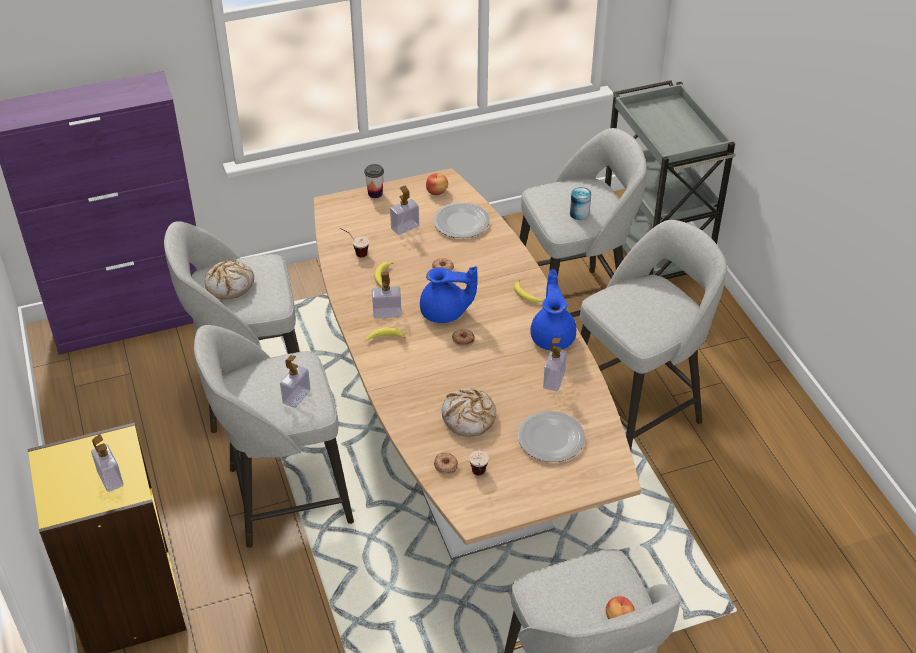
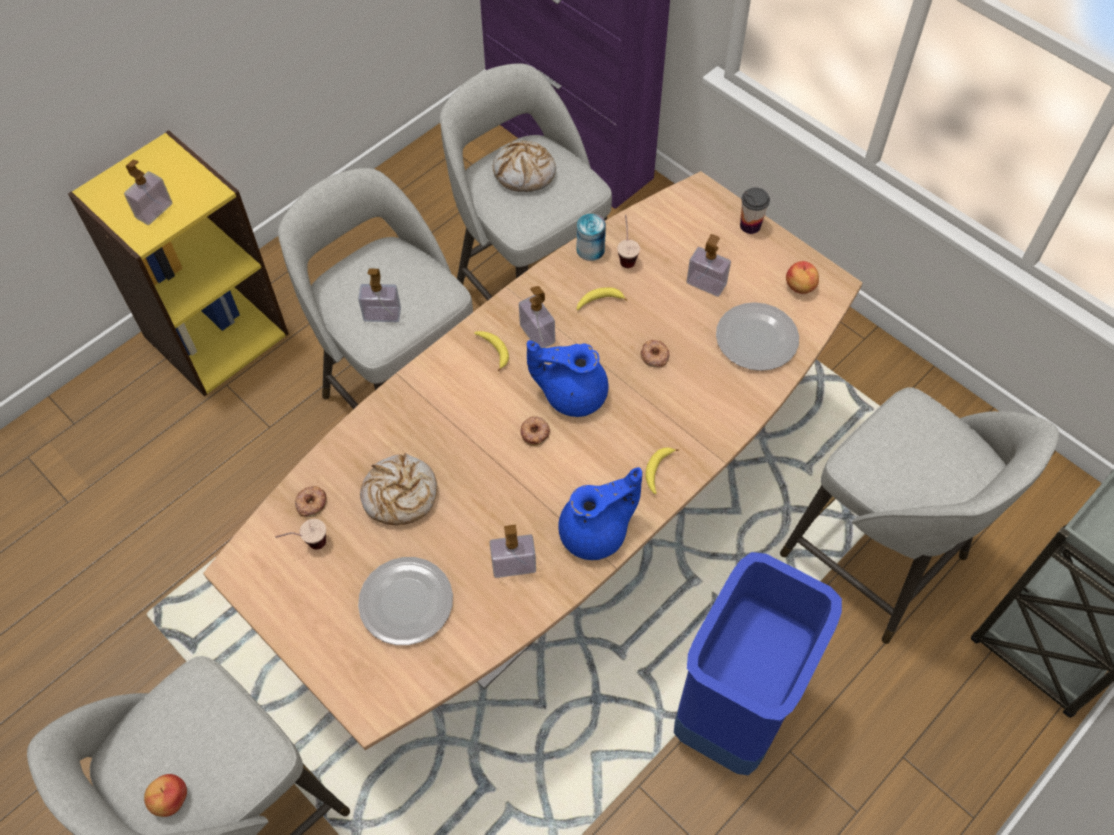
camera: 65 degrees right, 15 degrees up
(445, 313) = (572, 393): blue teapot -> blue teapot turned 120 degrees clockwise
(579, 213) = (901, 472): can -> can (590, 249)
(636, 411) = (734, 713): grey stool -> blue trash can

